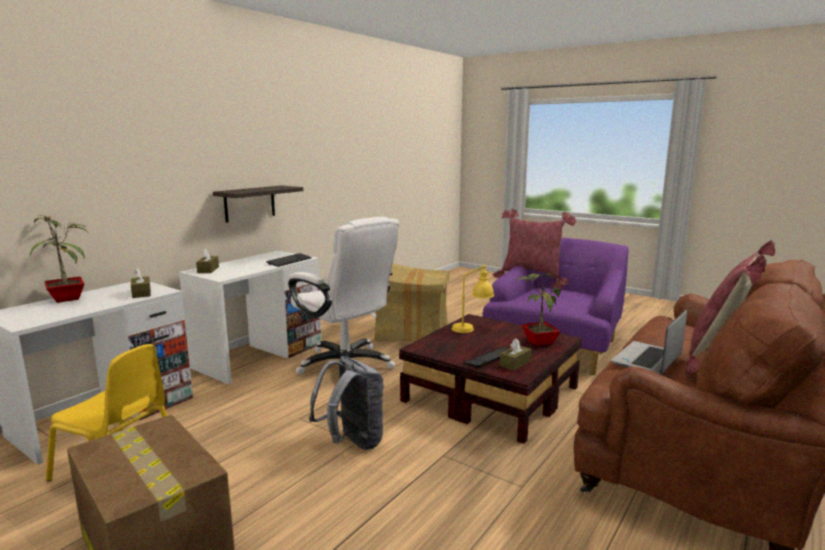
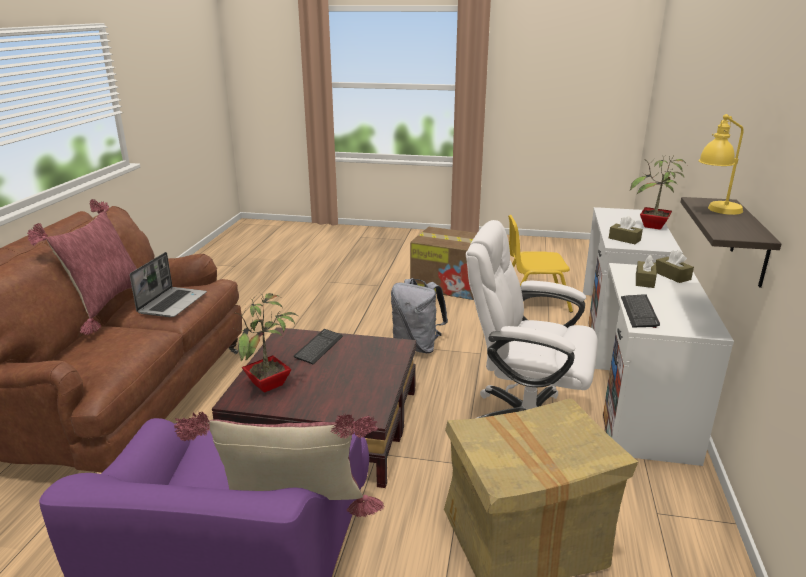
camera: 155 degrees right, 10 degrees up
(472, 328) = (359, 391): yellow table lamp -> yellow table lamp (716, 211)
(515, 363) = (291, 346): brown tissue box -> brown tissue box (644, 280)

